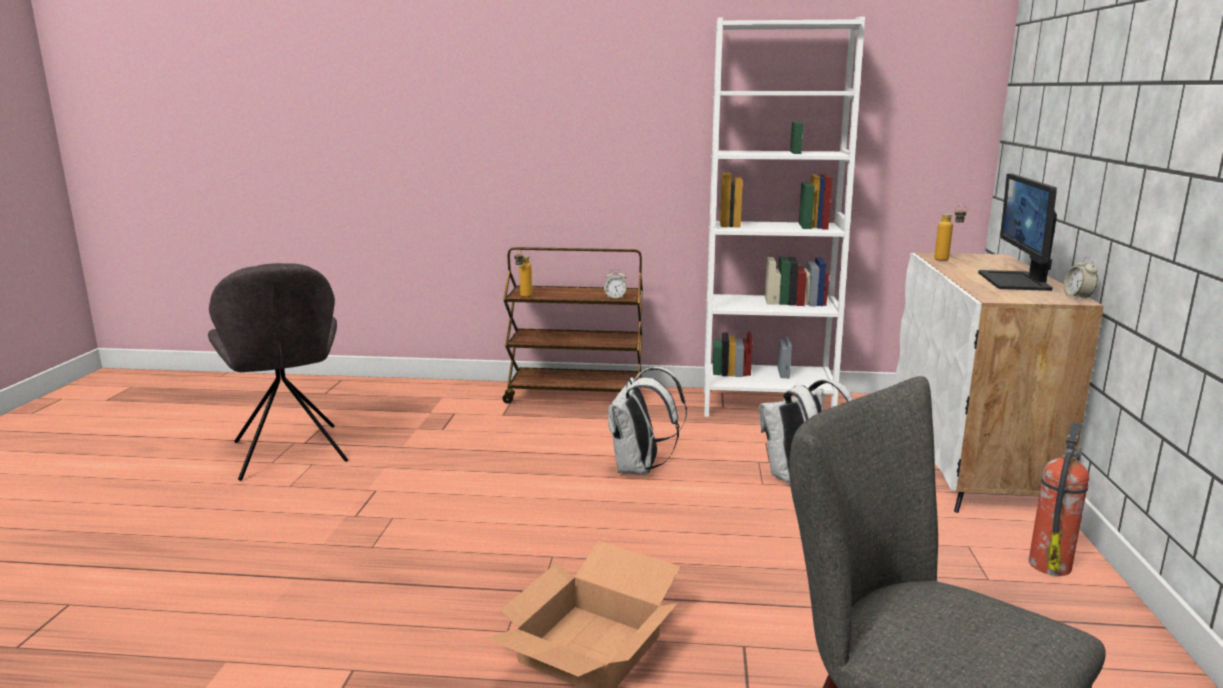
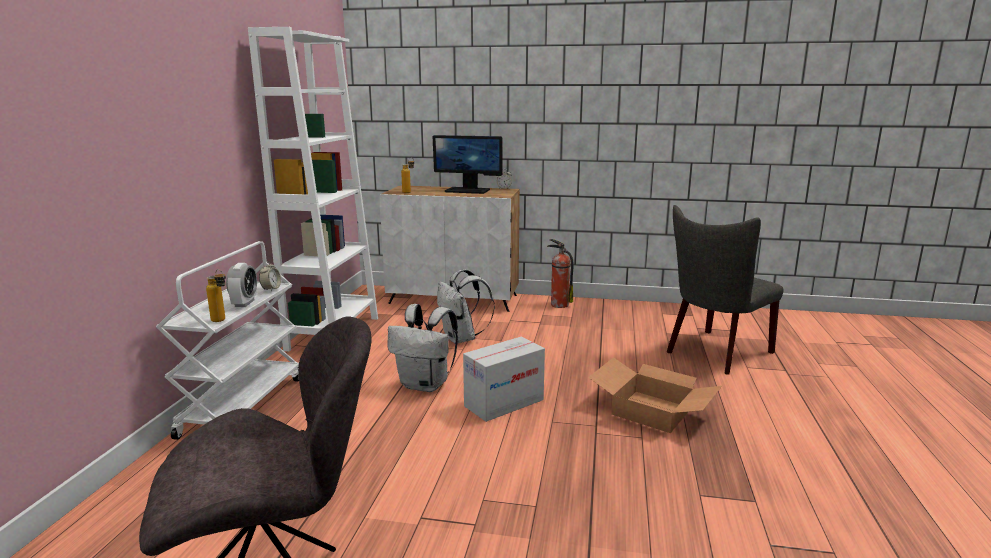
camera: 85 degrees left, 0 degrees up
(571, 296) = (244, 303): none -> alarm clock
(576, 395) = (243, 405): brown cart -> white cart
(600, 520) = (504, 403): none -> cardboard box

